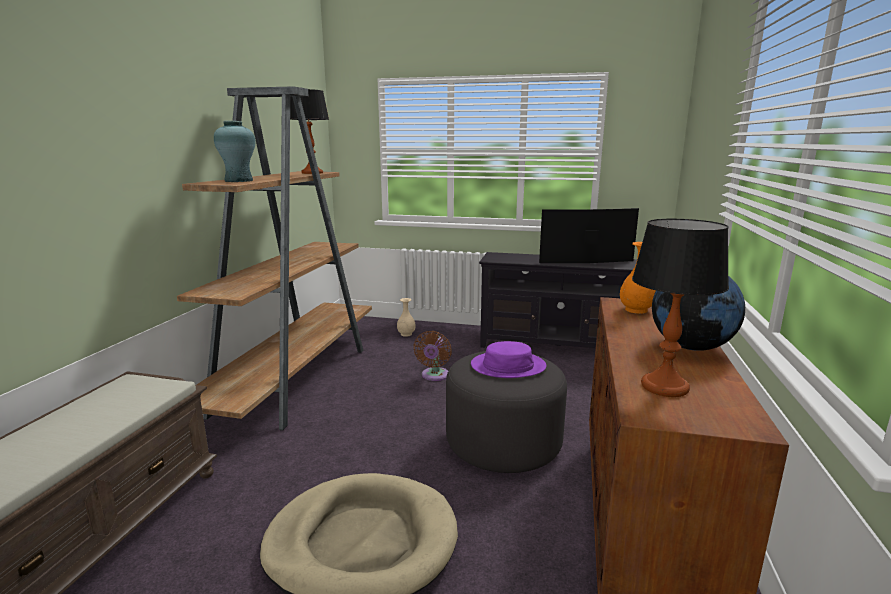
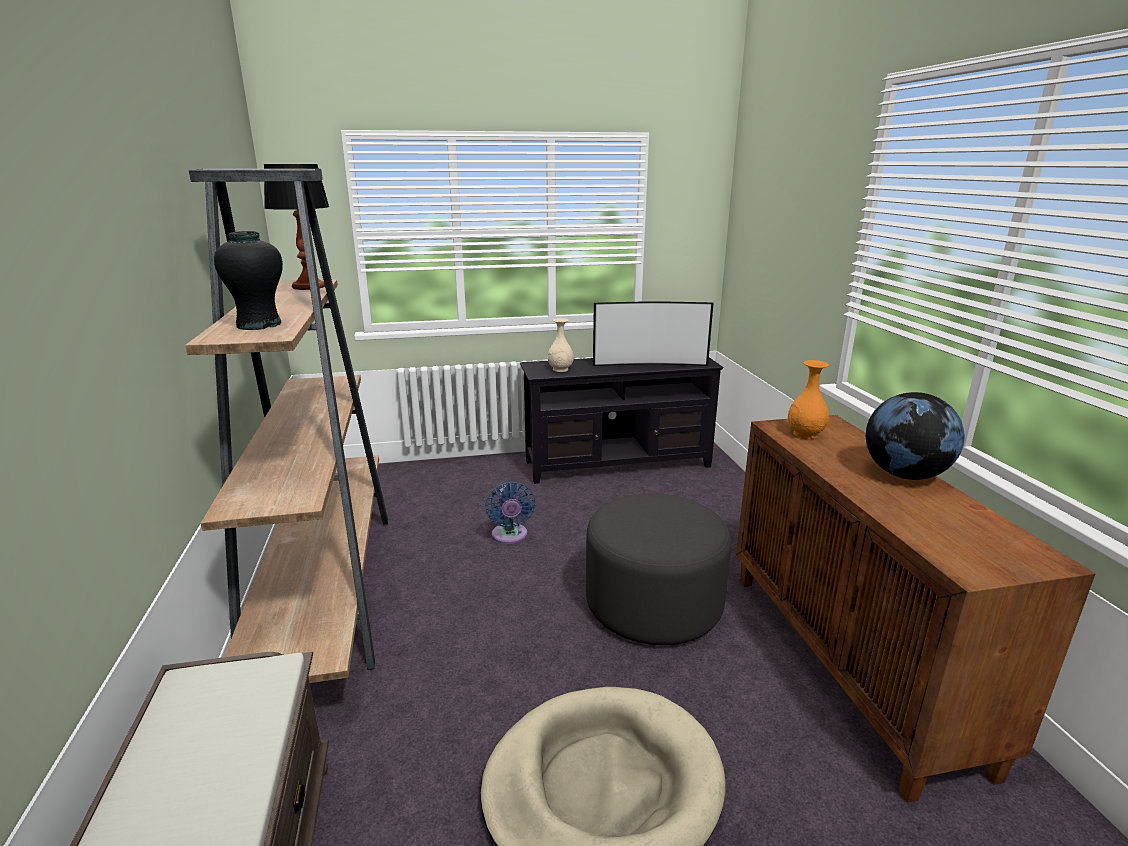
camera: 25 degrees left, 5 degrees up
(239, 181) = (259, 325): turquoise vase -> black vase
(406, 334) = (426, 483): beige vase -> beige vase (560, 369)
(434, 376) = (510, 536): brown fan -> blue fan
(508, 366) = (659, 517): purple hat -> none
(587, 262) = (649, 364): television -> television turned 150 degrees counterclockwise
(664, 387) = (944, 532): table lamp -> none

